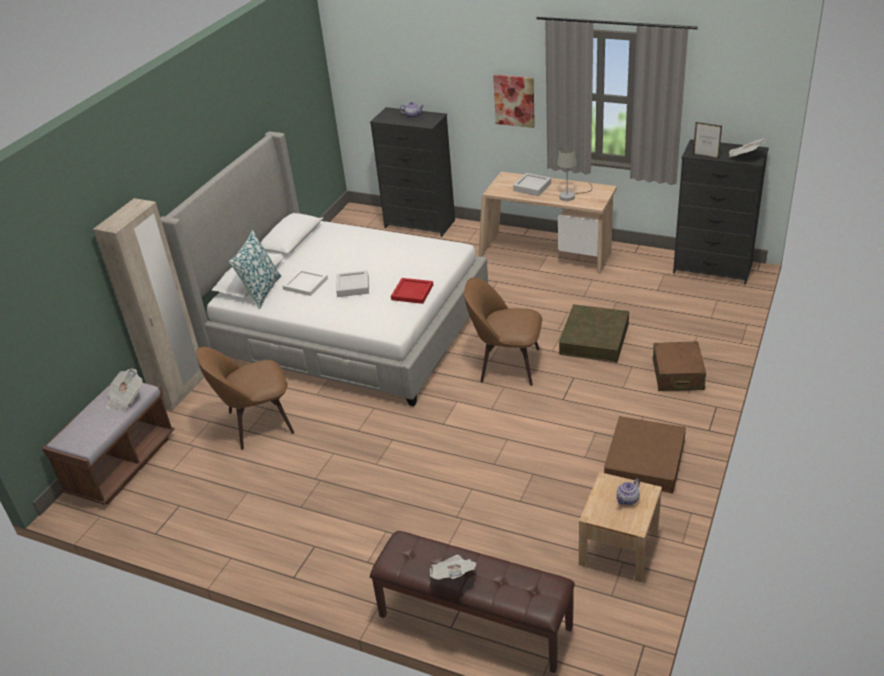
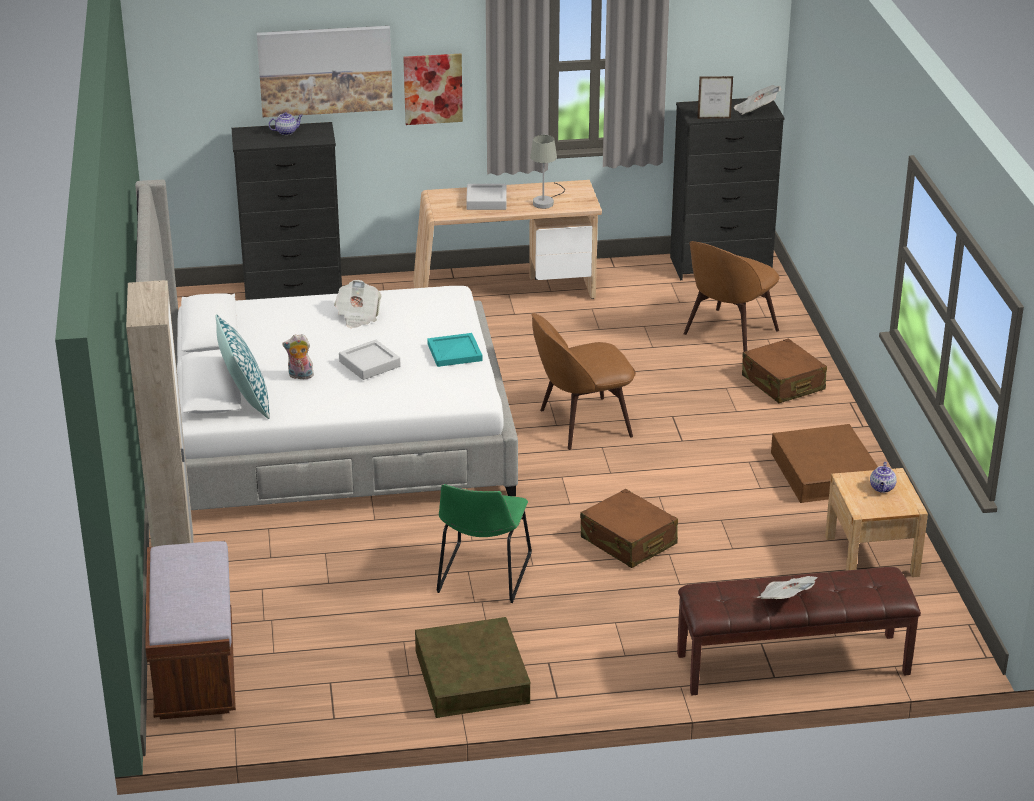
camera: 35 degrees left, 5 degrees down
(125, 398) = (199, 563): newspaper -> newspaper (358, 316)
(257, 423) = (331, 571): brown chair -> brown chair (728, 334)
(306, 284) = (300, 376): white tray -> plush toy
(338, 460) = (483, 576): none -> green chair
(411, 292) = (454, 353): red tray -> turquoise tray
(443, 76) = (325, 70): none -> picture
(454, 468) = (628, 541): none -> brown suitcase
(594, 339) = (657, 371): brown storage box -> brown storage box (472, 677)

